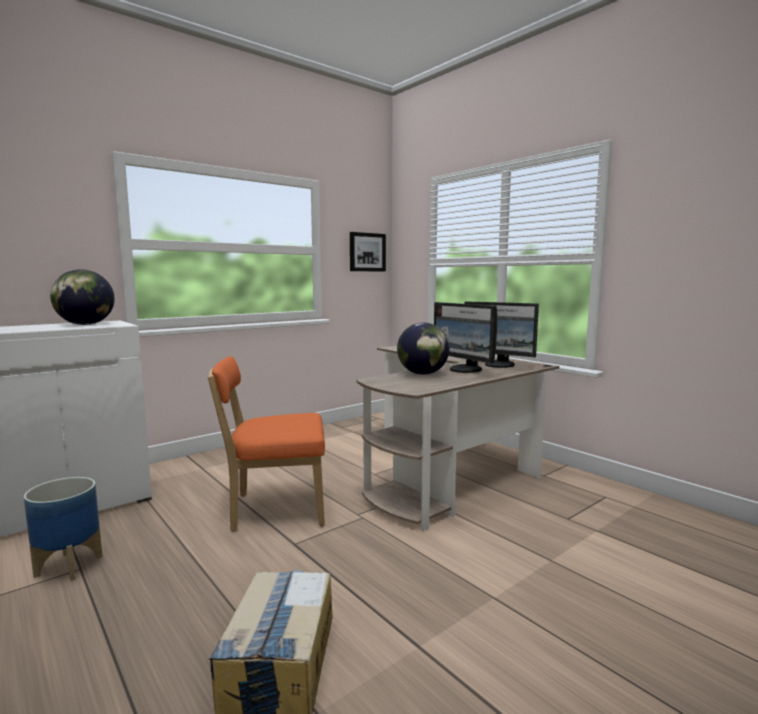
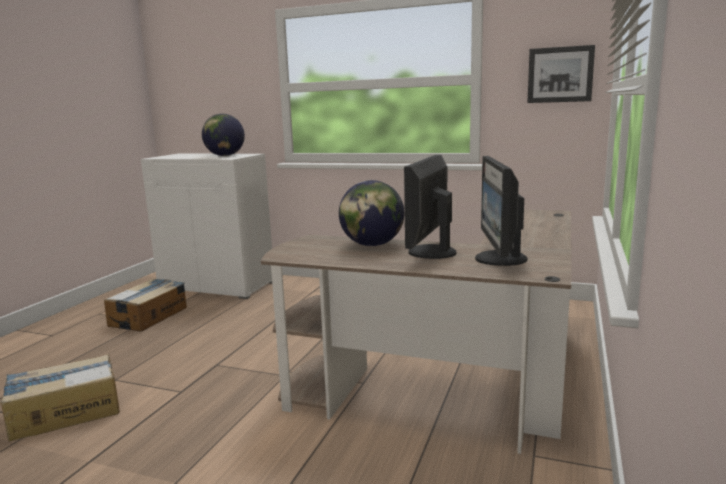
camera: 60 degrees right, 5 degrees up
(69, 565) = (149, 316): planter -> cardboard box
(274, 509) = (266, 338): orange chair -> none

